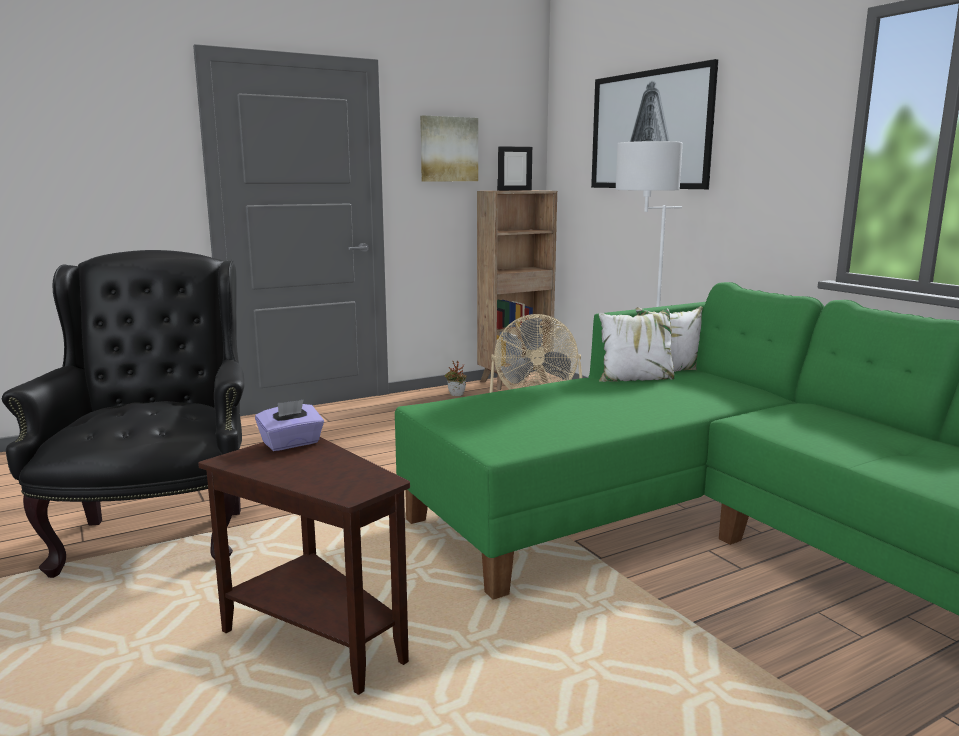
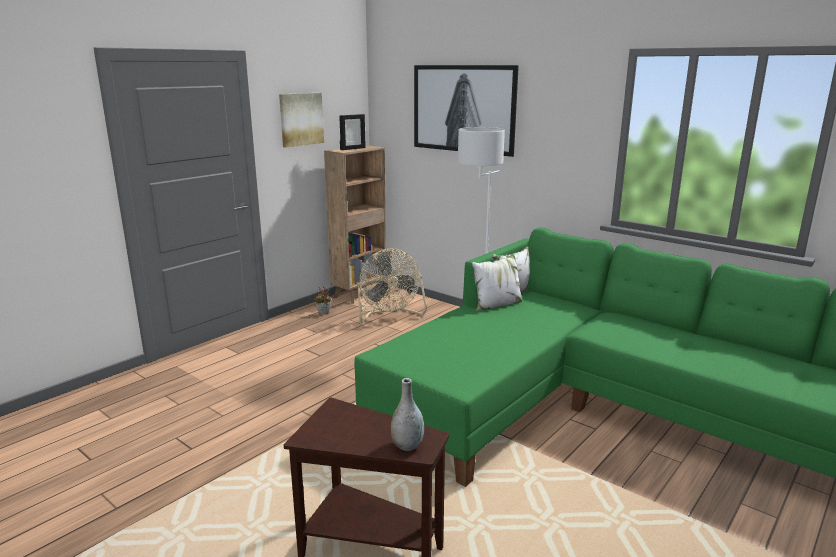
camera: 20 degrees left, 5 degrees up
(159, 531) = (176, 485): black armchair -> none
(291, 443) = (335, 413): purple tissue box -> none
(340, 485) = (407, 446): none -> grey vase

